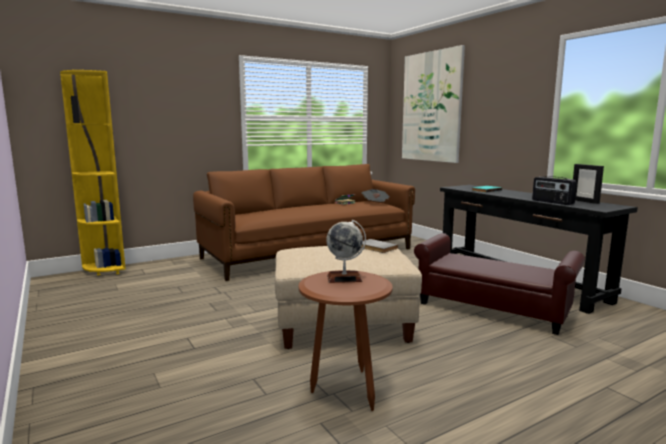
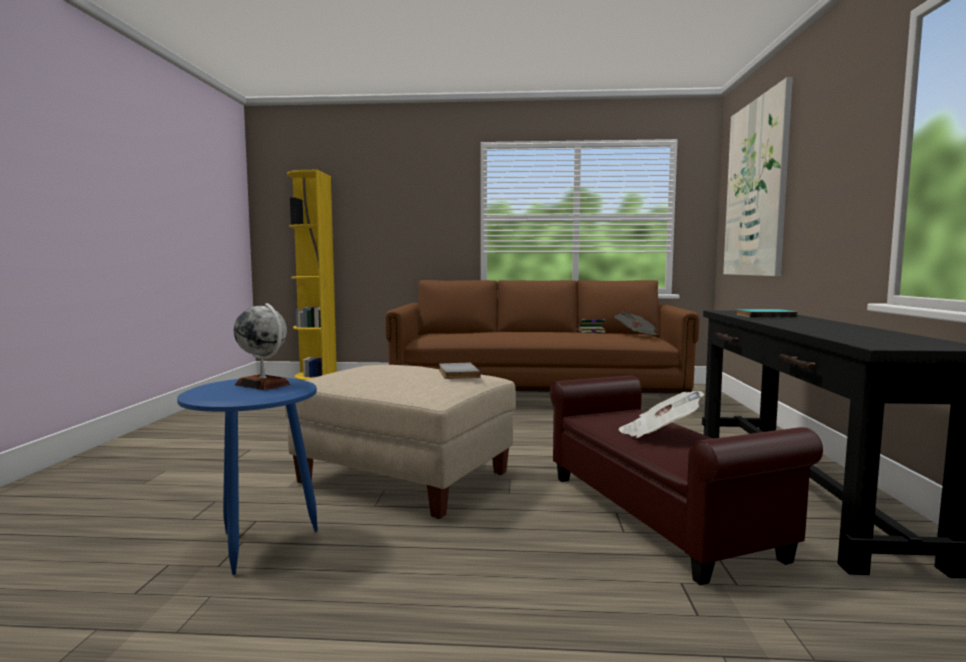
camera: 35 degrees right, 5 degrees down
(344, 391) = (257, 543): brown side table -> blue side table
(493, 265) = (659, 434): none -> newspaper
(552, 202) = (815, 332): radio -> none
(585, 201) = (906, 336): picture frame -> none

